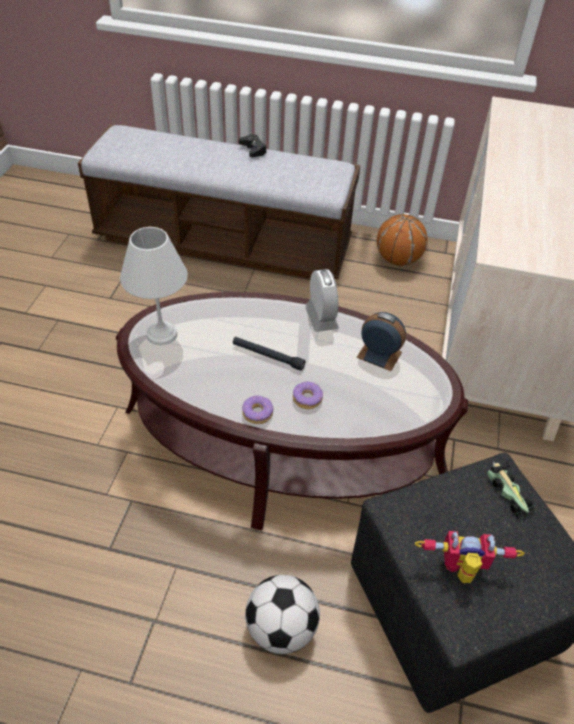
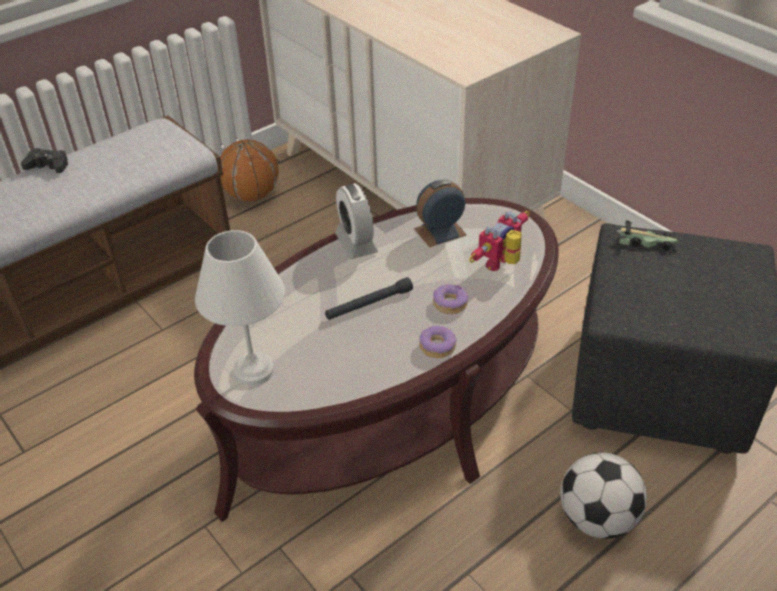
camera: 50 degrees left, 5 degrees down
(321, 318) = (356, 243): alarm clock -> alarm clock turned 135 degrees counterclockwise
(461, 571) = (704, 309): toy robot -> toy robot (502, 265)

